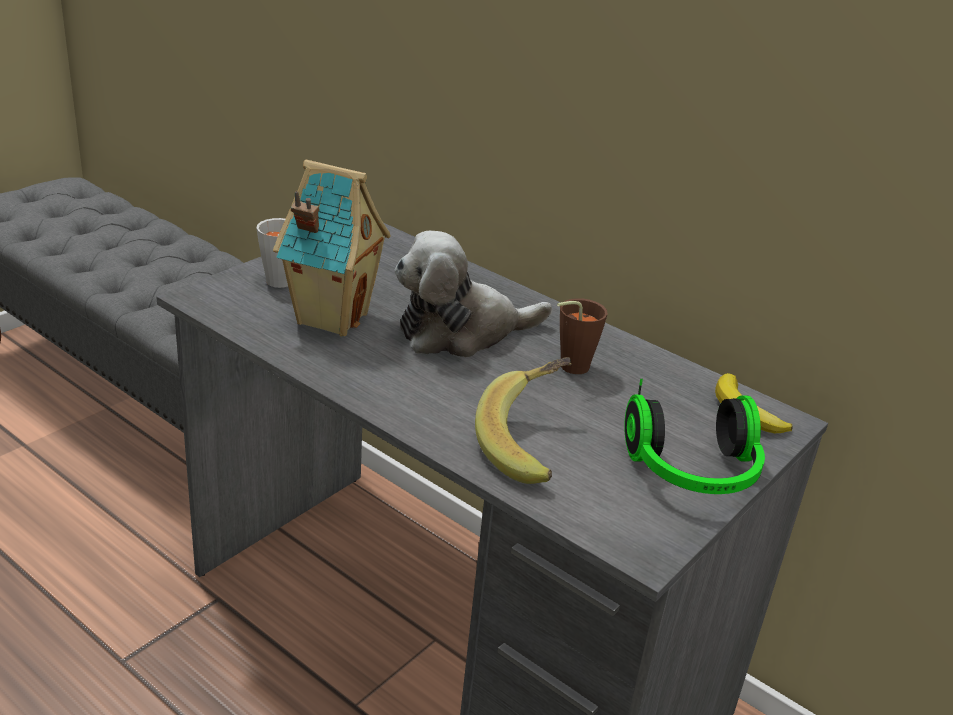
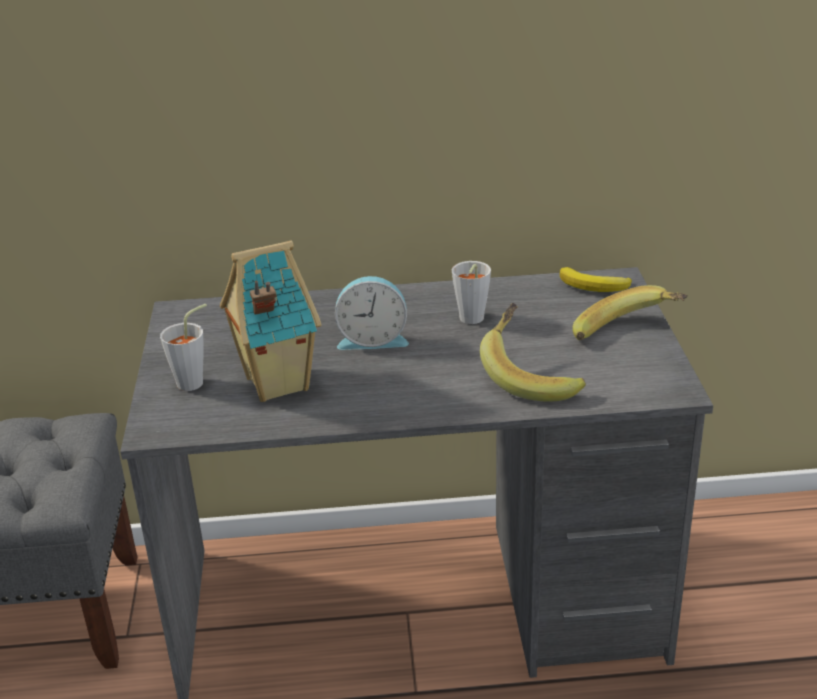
camera: 40 degrees left, 0 degrees up
(461, 332) = (372, 339): plush toy -> alarm clock
(568, 367) = (470, 321): brown cup -> grey cup
(693, 473) = (628, 336): headphones -> banana

